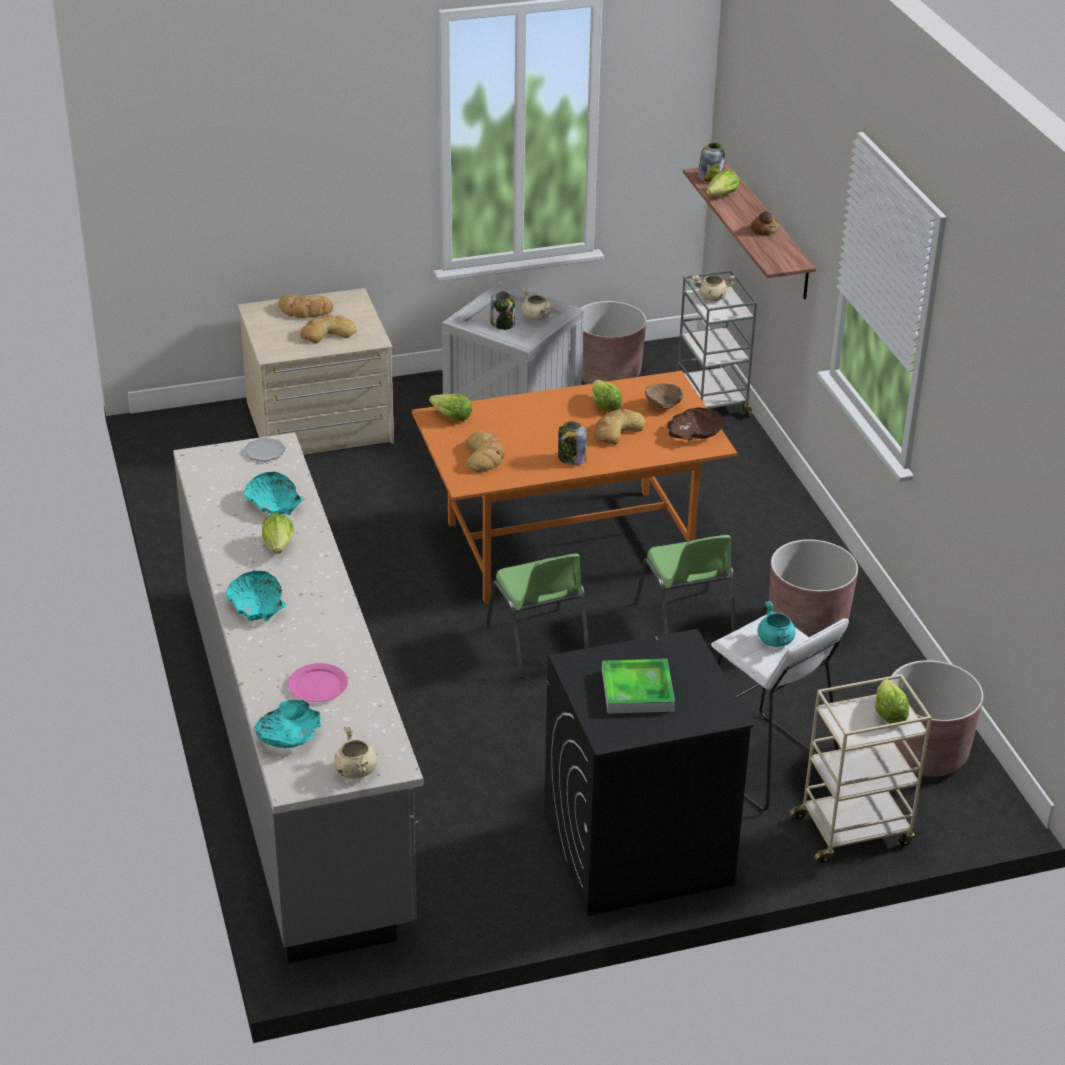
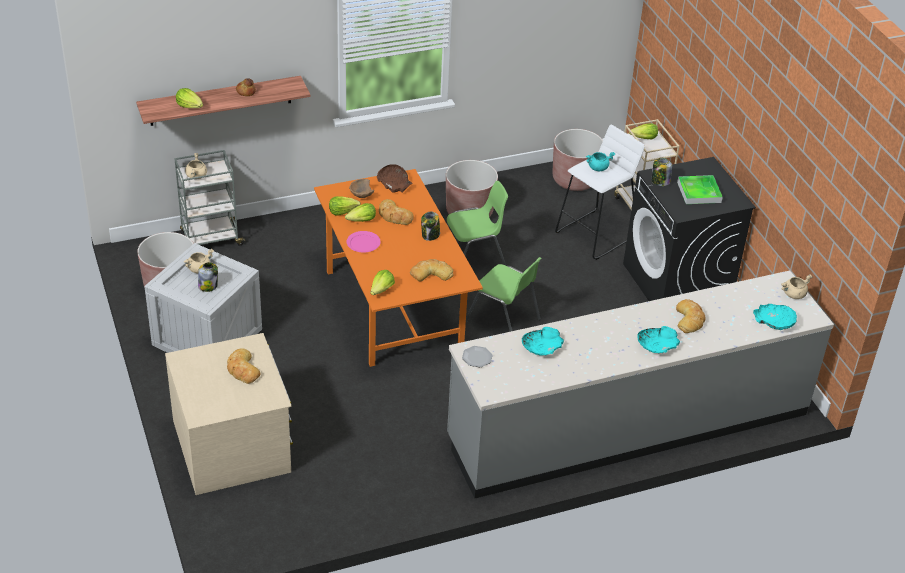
camera: 95 degrees left, 5 degrees up
(279, 545) = (590, 341): lettuce -> lettuce (343, 211)
(305, 311) = (203, 385): bread -> bread (690, 319)
(317, 685) = (727, 314): pink plate -> pink plate (363, 243)
(538, 644) = (503, 321): green chair -> green chair turned 60 degrees clockwise
(710, 177) = (159, 110): jar -> jar (660, 181)

